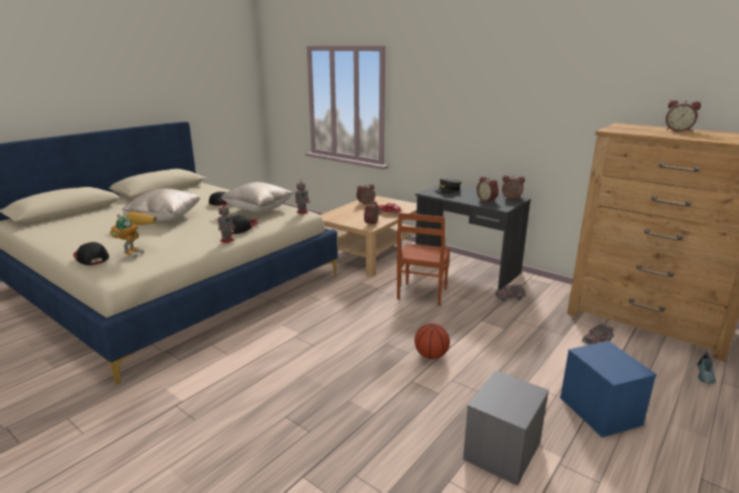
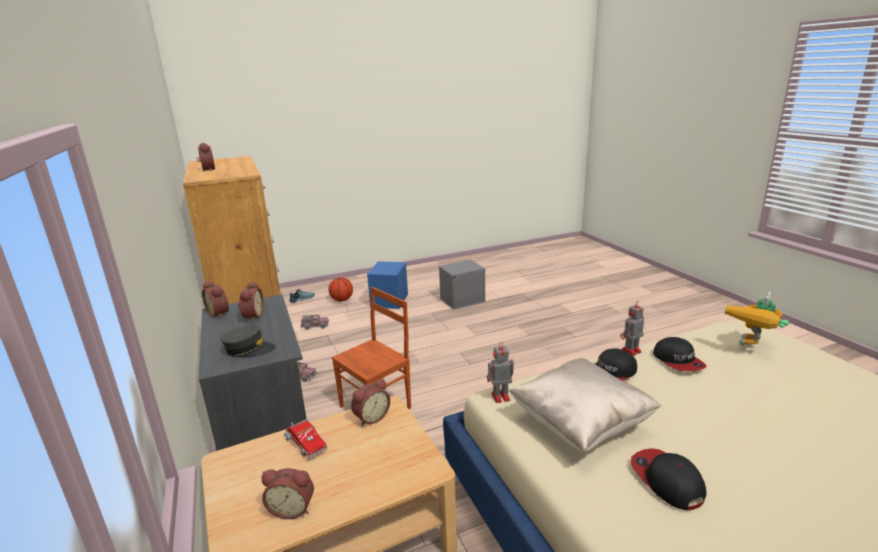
camera: 150 degrees left, 0 degrees up
(91, 257) = (810, 353): cap -> cap (678, 361)
(165, 218) = (776, 440): beige pillow -> none
(431, 356) = (445, 346): basketball -> basketball (342, 300)

